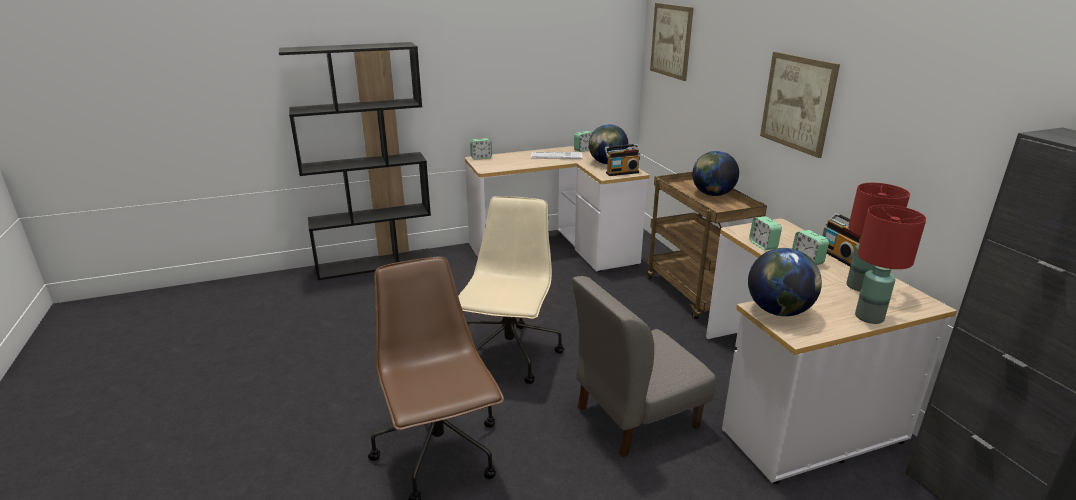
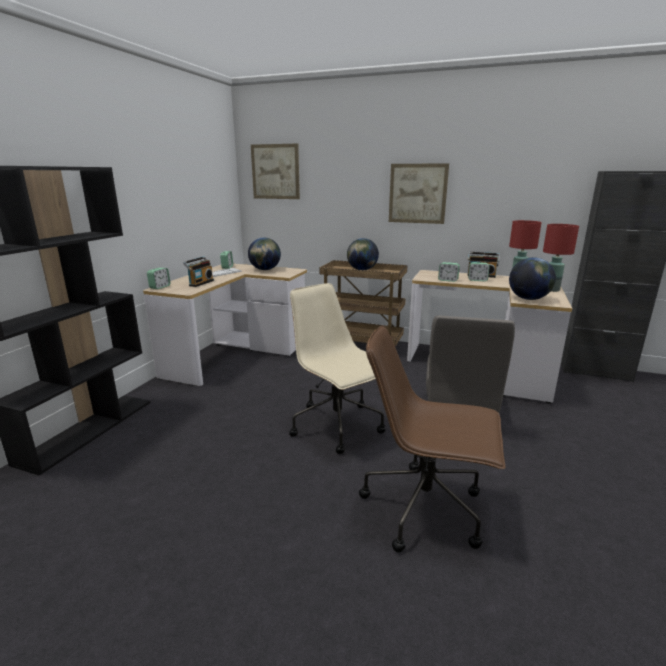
camera: 50 degrees left, 5 degrees down
(621, 172) = (288, 271): radio -> radio (200, 283)

